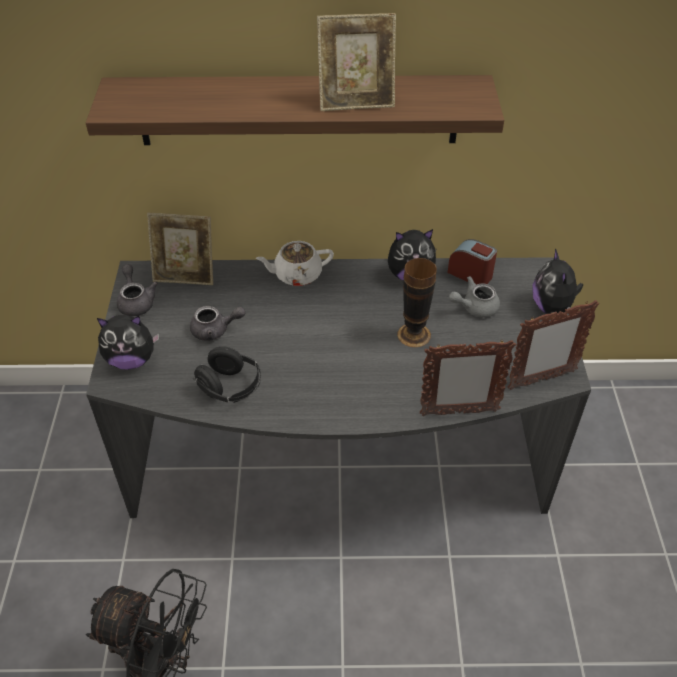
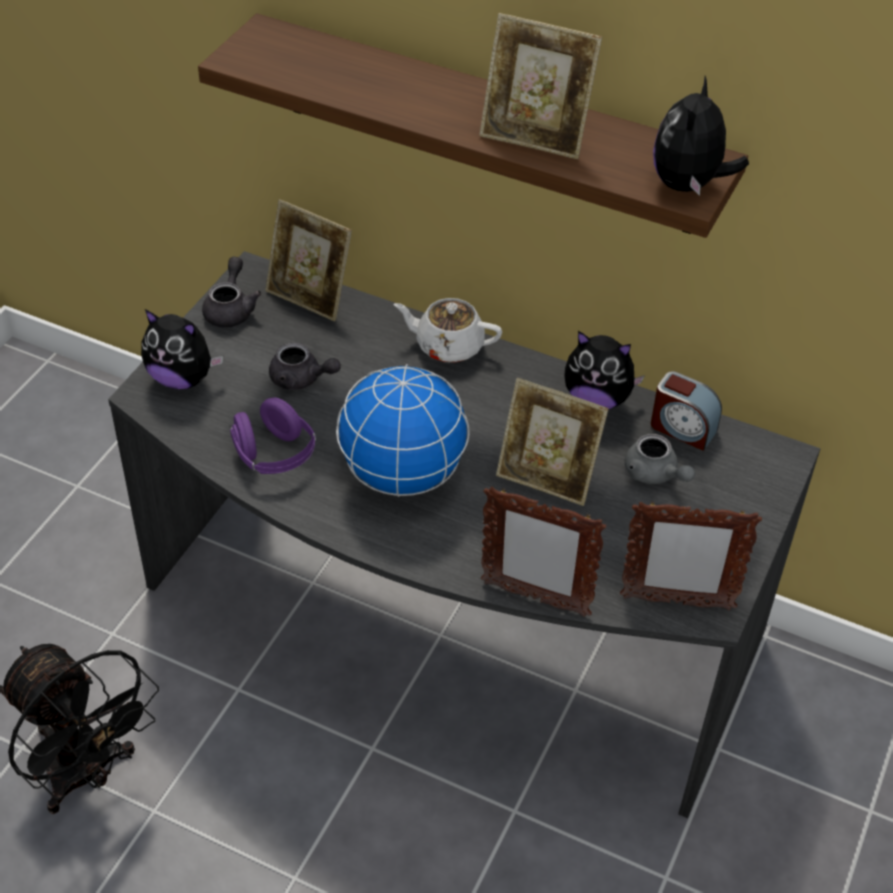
camera: 25 degrees right, 0 degrees up
(230, 388) = (274, 456): black headphones -> purple headphones
(323, 366) = (402, 474): none -> globe
(414, 335) = (546, 479): vase -> picture frame
(470, 274) = (682, 428): alarm clock -> alarm clock turned 150 degrees clockwise
(474, 307) = (654, 474): grey teapot -> grey teapot turned 135 degrees counterclockwise
(552, 308) = (765, 516): plush toy -> plush toy (688, 185)

